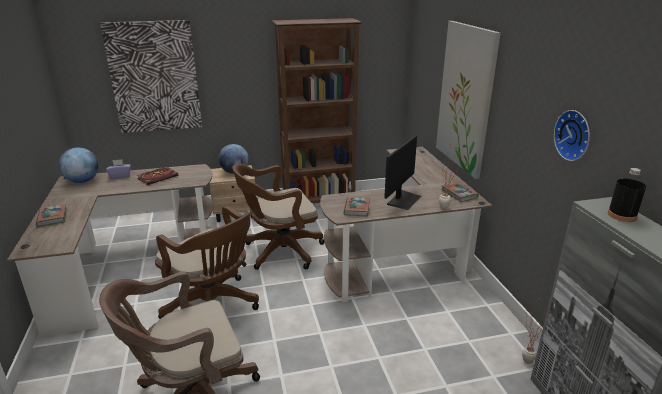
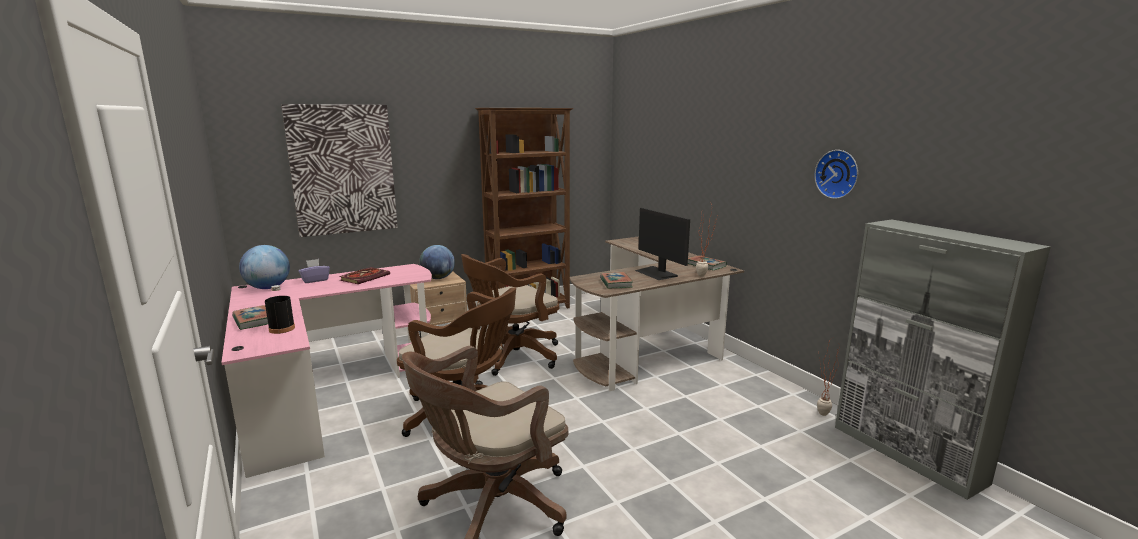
camera: 15 degrees left, 10 degrees down
(125, 267) = (327, 393): brown desk -> pink desk
(403, 199) = (657, 273): monitor -> monitor turned 135 degrees clockwise
(465, 98) = (694, 172): picture -> none
(622, 215) = (915, 227): black bottle -> black bottle (282, 329)

